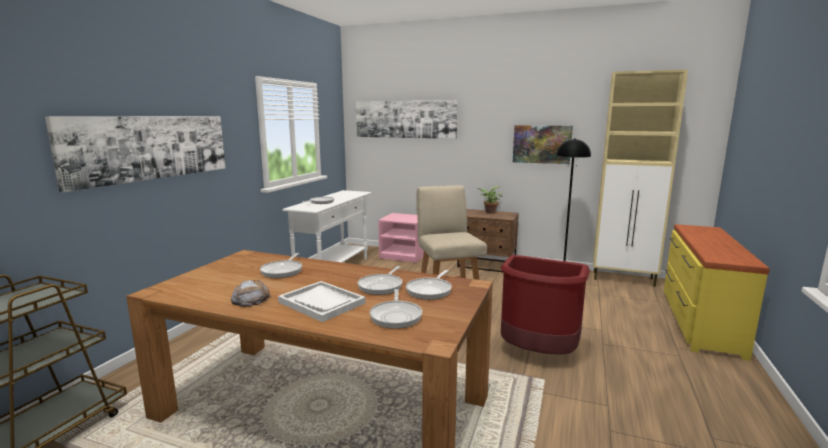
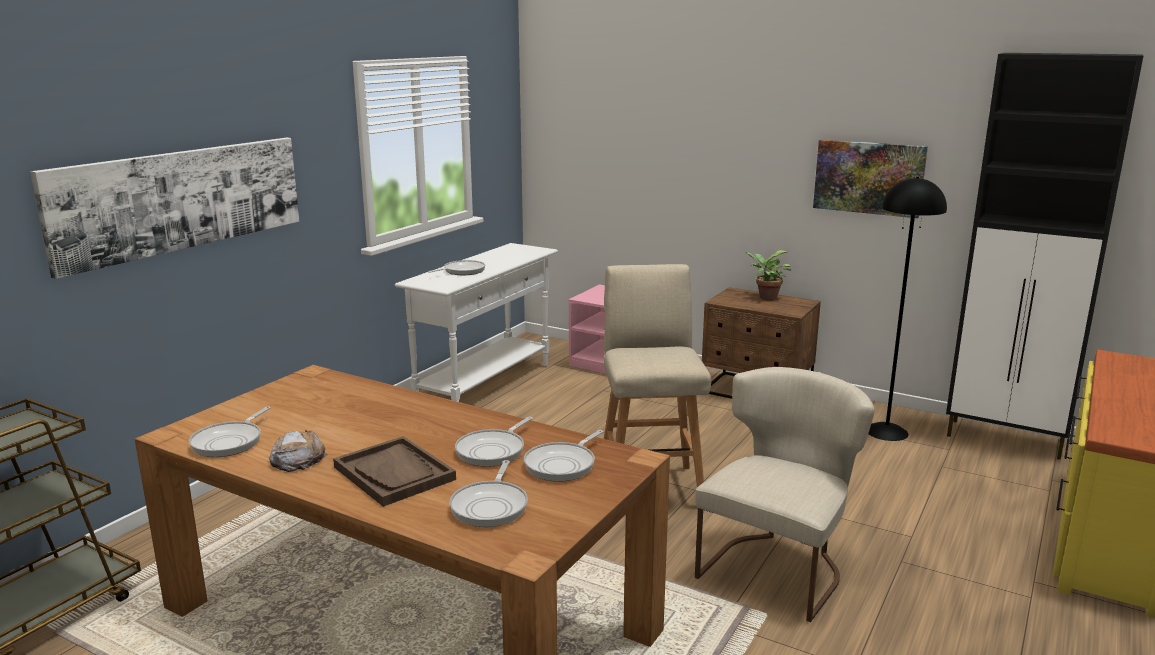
camera: 10 degrees right, 5 degrees up
(283, 271) = (359, 410): frying pan -> frying pan (230, 442)
(322, 303) = (394, 473): white tray -> brown tray
(405, 119) = (625, 118): picture -> none
(538, 353) = (777, 568): red trash can -> beige chair
(624, 279) = (1006, 439): beige cabinet -> black cabinet

